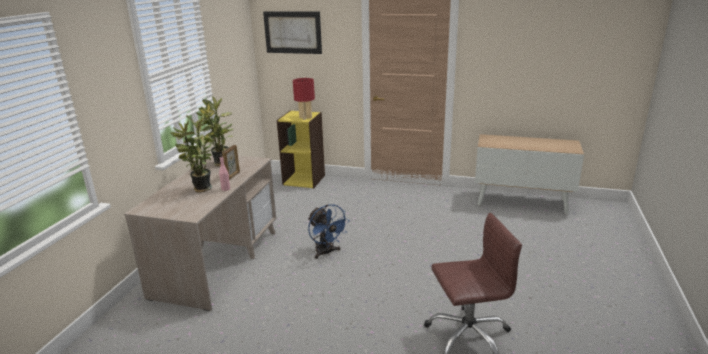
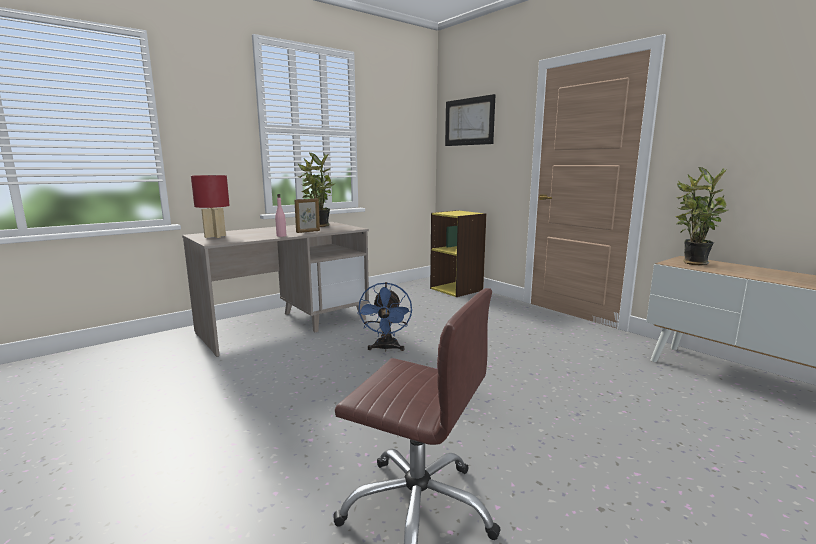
camera: 35 degrees right, 10 degrees down
(200, 189) = (264, 233): potted plant -> potted plant (692, 263)
(306, 118) = (461, 214): red table lamp -> red table lamp (215, 236)

